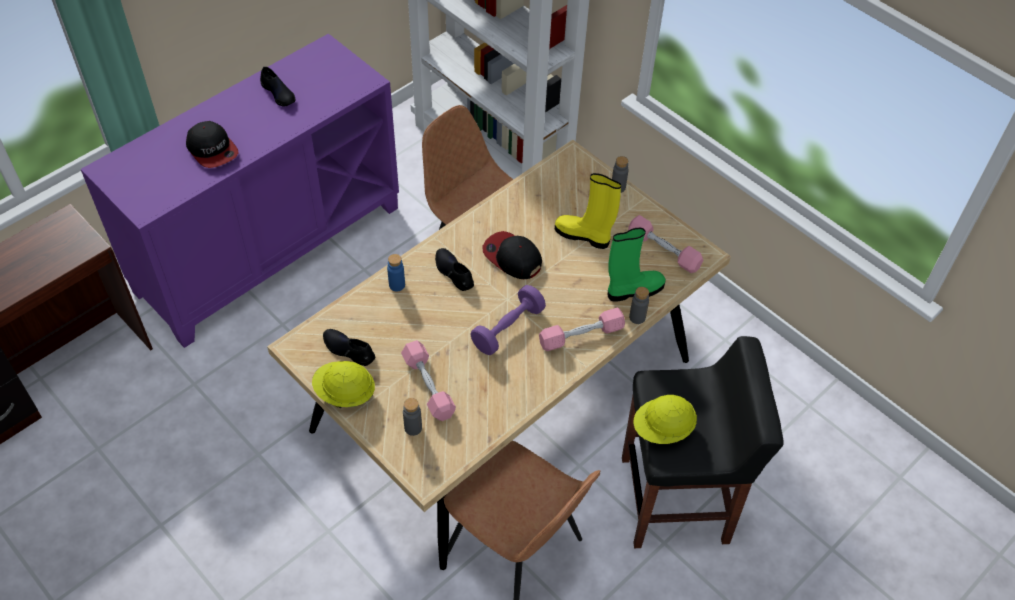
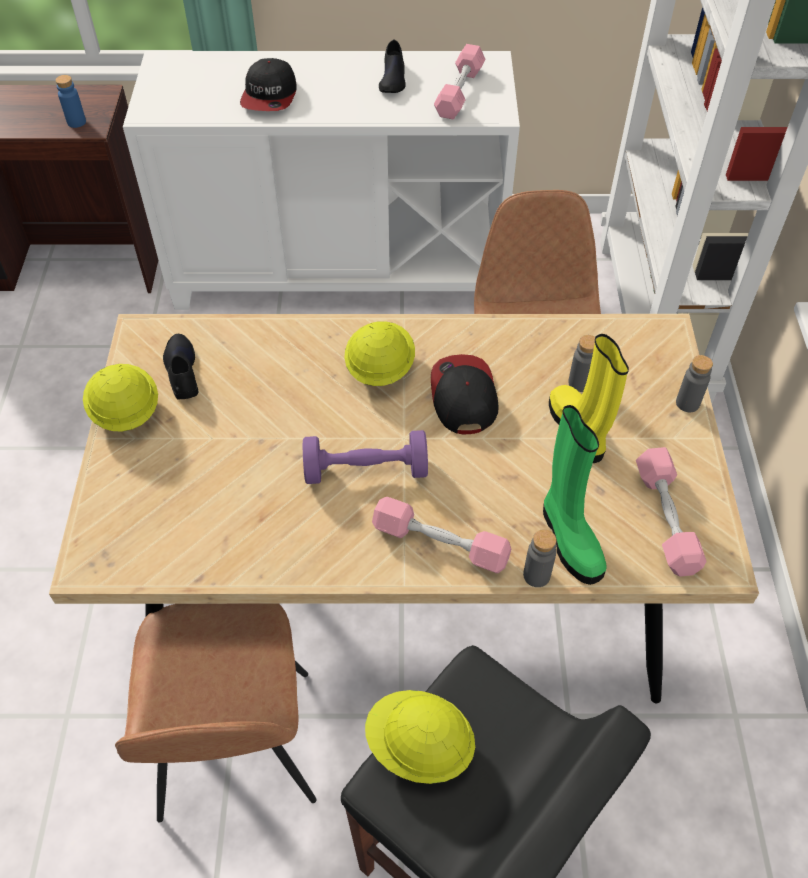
camera: 45 degrees right, 0 degrees up
(269, 248) = (338, 271): purple cabinet -> white cabinet
(397, 285) = (306, 340): blue bottle -> blue bottle (76, 122)
(413, 428) = (141, 500): grey bottle -> grey bottle (579, 383)
(428, 386) = (209, 468): pink dumbbell -> pink dumbbell (459, 92)
(453, 272) = (379, 368): black shoe -> yellow hard hat
(633, 290) = (569, 539): green boot -> green boot turned 45 degrees clockwise

